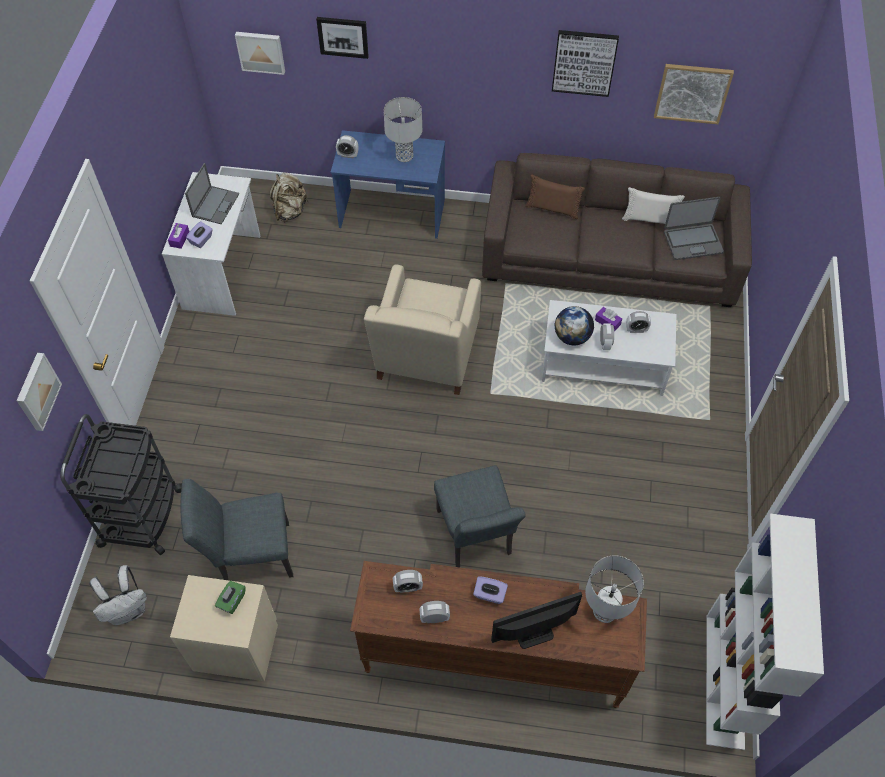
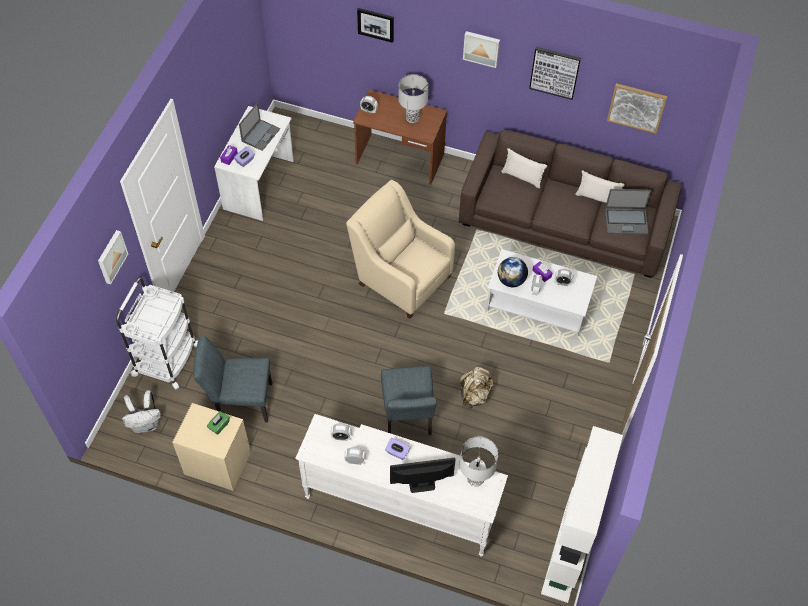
camera: 10 degrees right, 0 degrees up
(142, 517) = (167, 360): black cart -> white cart
(261, 51) = (314, 24): picture -> picture (481, 48)
(290, 211) = (320, 144): beige backpack -> beige backpack (475, 394)
(392, 214) = (400, 159): blue desk -> brown desk
(426, 357) = (401, 277): beige armchair -> beige armchair turned 105 degrees clockwise
(493, 659) = (400, 506): brown cabinet -> white cabinet
(552, 209) = (522, 177): brown pillow -> white pillow

